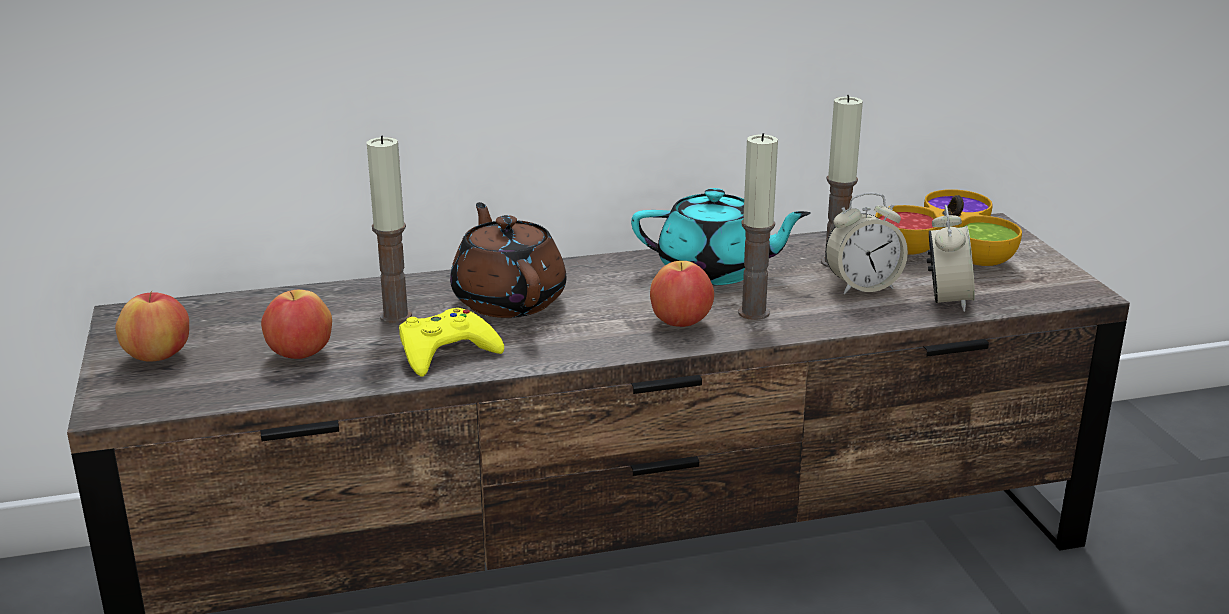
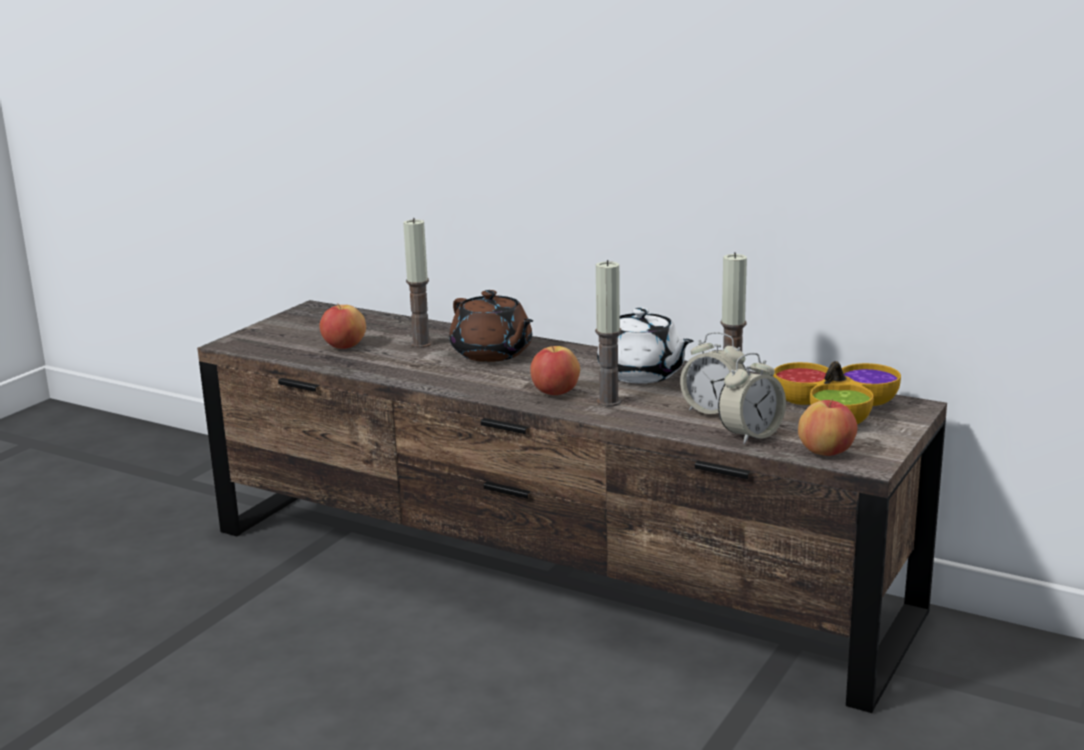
camera: 45 degrees right, 5 degrees down
(158, 356) = (288, 329): apple -> apple (826, 452)
(446, 351) = (407, 367): yellow game controller -> none
(509, 300) = (492, 353): brown teapot -> brown teapot turned 120 degrees clockwise
(715, 271) = (642, 374): turquoise teapot -> white teapot

